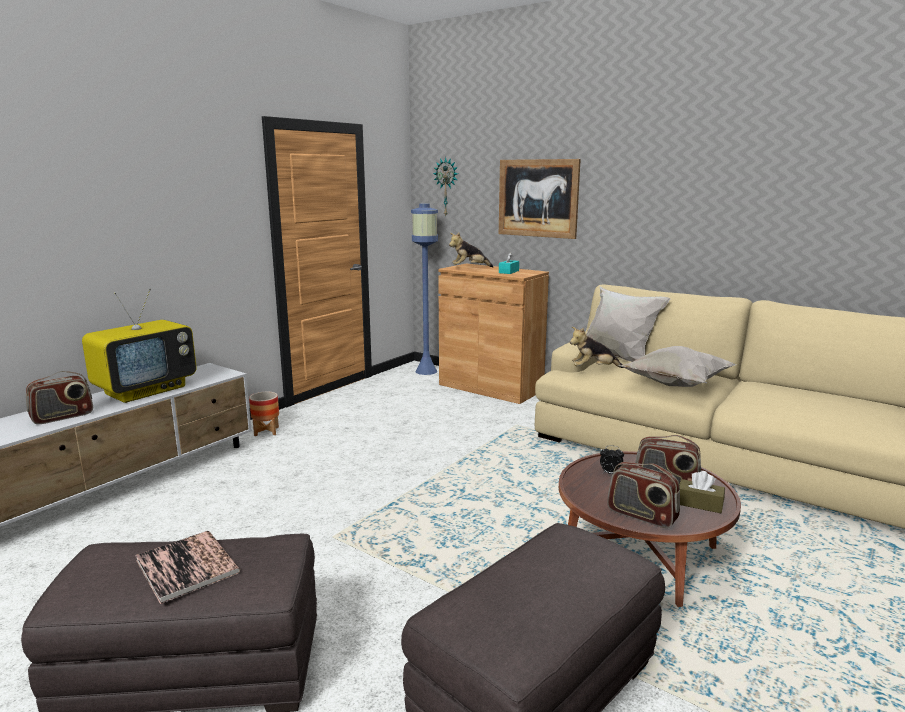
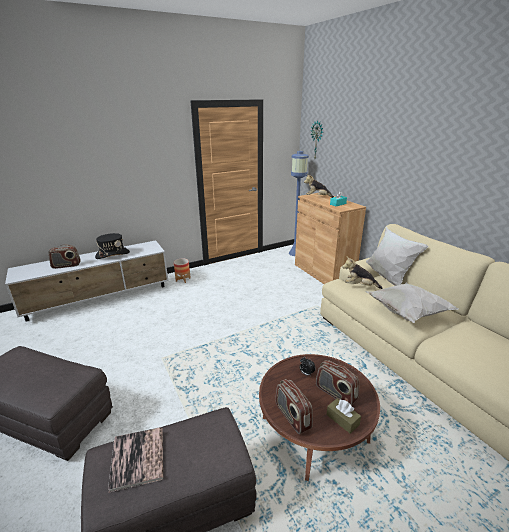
camera: 25 degrees right, 10 degrees up
(146, 390) = (112, 254): television -> black hat
(187, 566) = (33, 375): book -> book (138, 458)
(538, 198) = (366, 155): picture -> none

